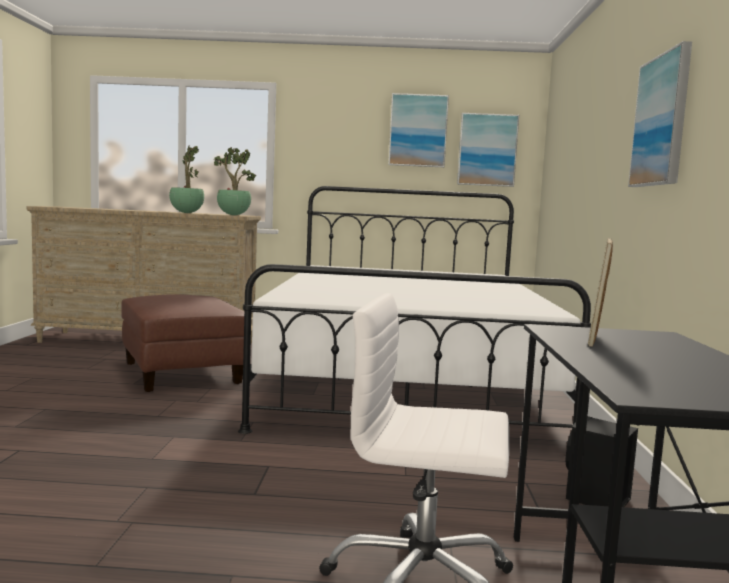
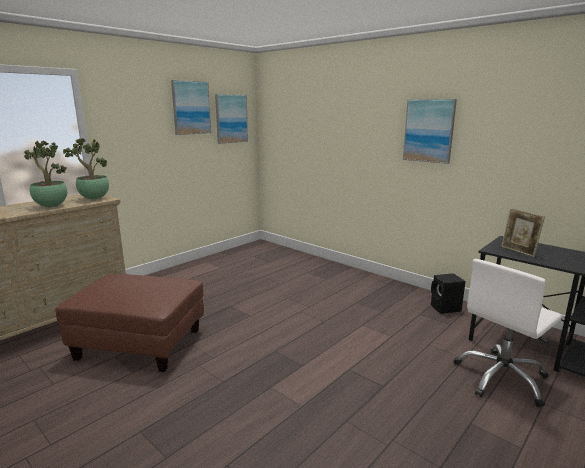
camera: 50 degrees left, 10 degrees up
(404, 382) = (265, 284): white bed -> none

